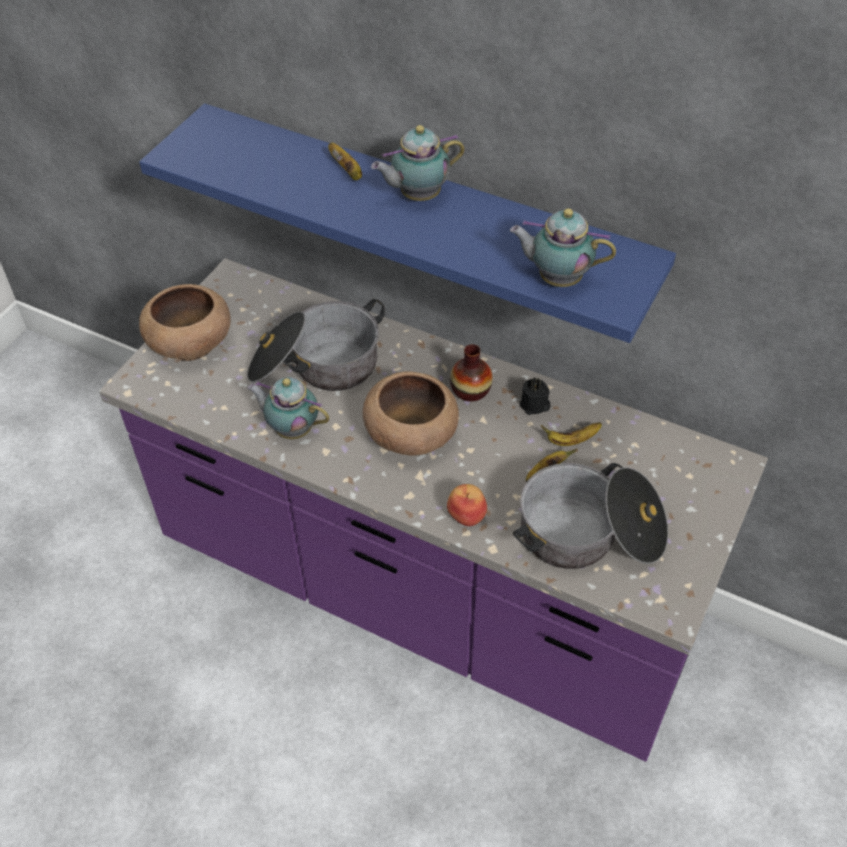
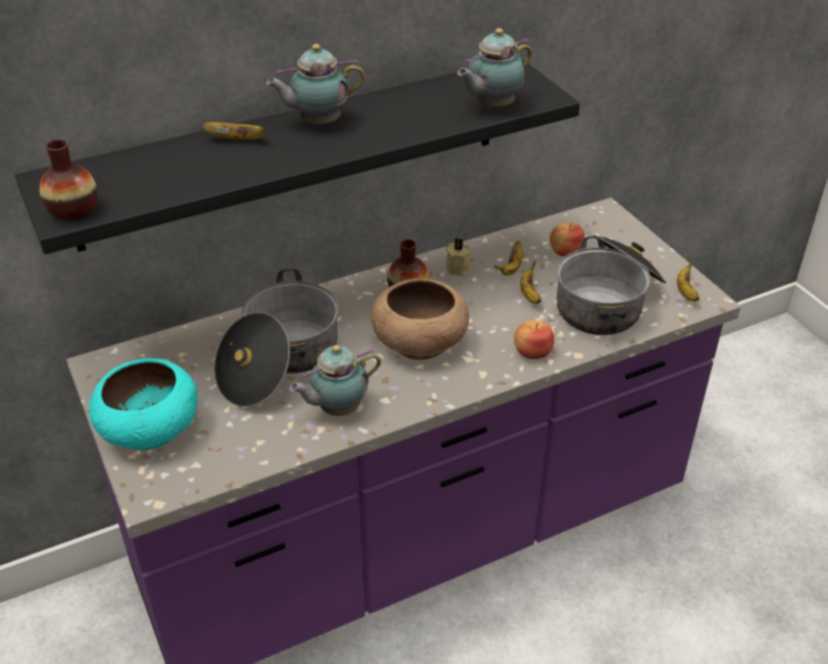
camera: 55 degrees left, 10 degrees down
(183, 153) = (73, 210): none -> vase
(190, 343) = (149, 430): brown bowl -> turquoise bowl
(417, 196) = (317, 122): teapot -> teapot turned 60 degrees clockwise
(423, 209) = (294, 152): blue shelf -> black shelf
(535, 405) = (459, 267): black candle -> beige candle
(636, 466) = (565, 251): none -> apple
(667, 589) = (685, 291): none -> banana

